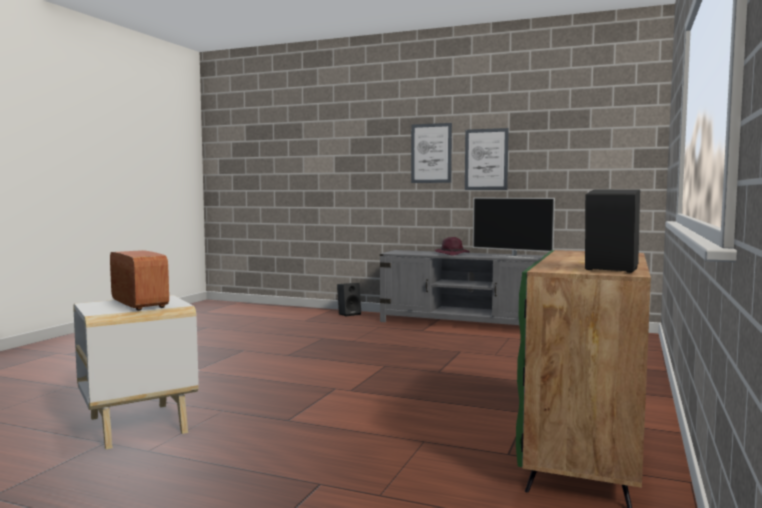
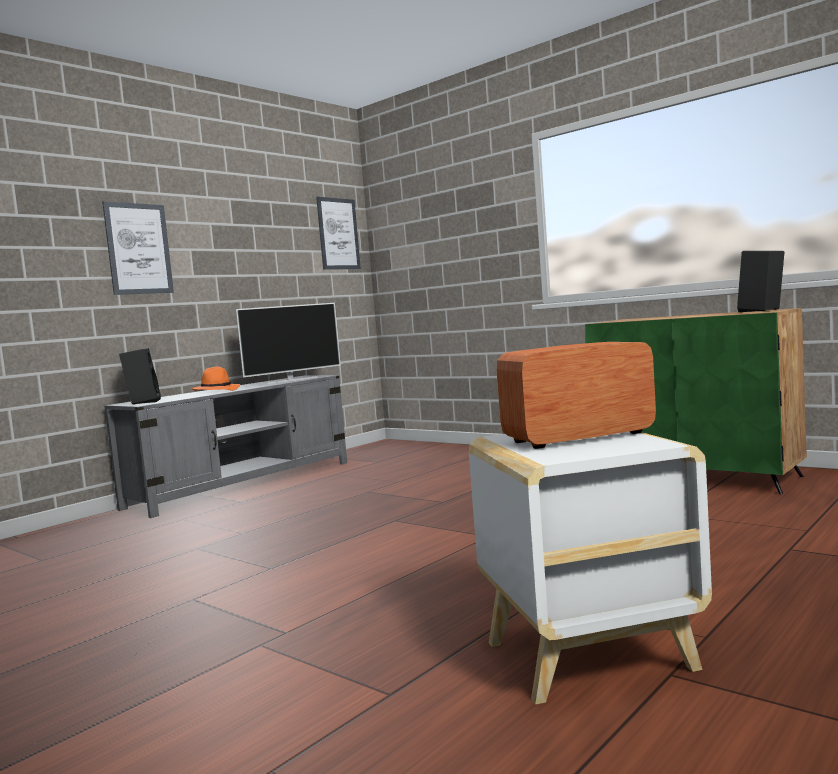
camera: 70 degrees left, 0 degrees up
(349, 314) = (57, 533): black speaker -> black speaker (142, 402)
(452, 254) = (216, 391): purple hat -> orange hat
(486, 159) = (213, 260): picture -> picture (338, 234)

